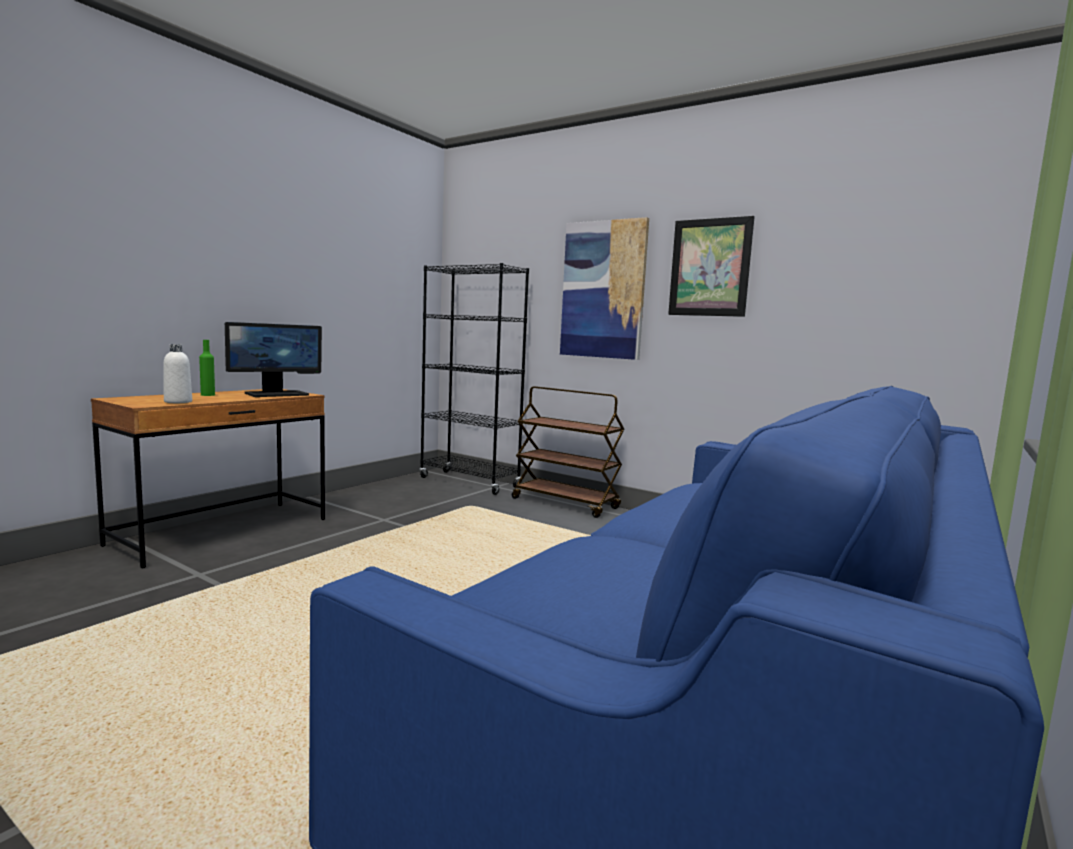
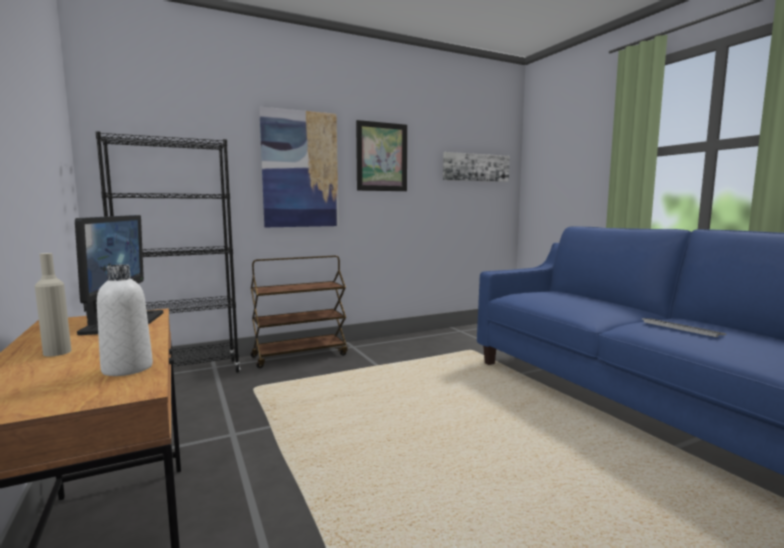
camera: 60 degrees left, 0 degrees up
(208, 395) = (57, 352): green bottle -> beige bottle
(611, 557) = (681, 328): none -> keyboard
(898, 274) = (476, 167): none -> picture

